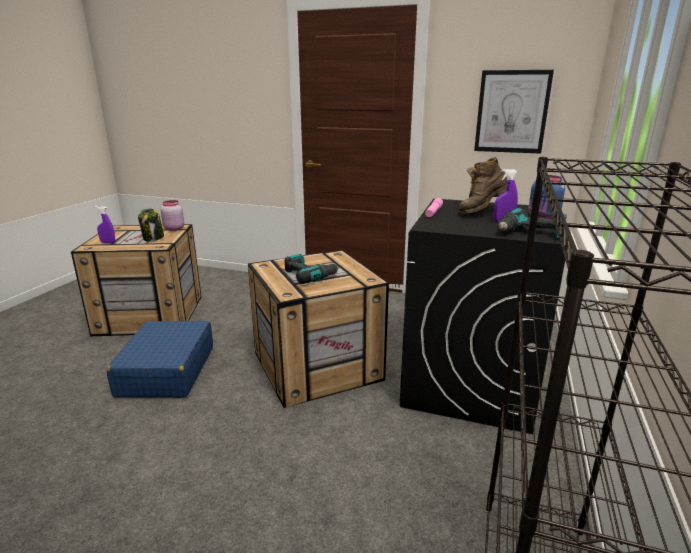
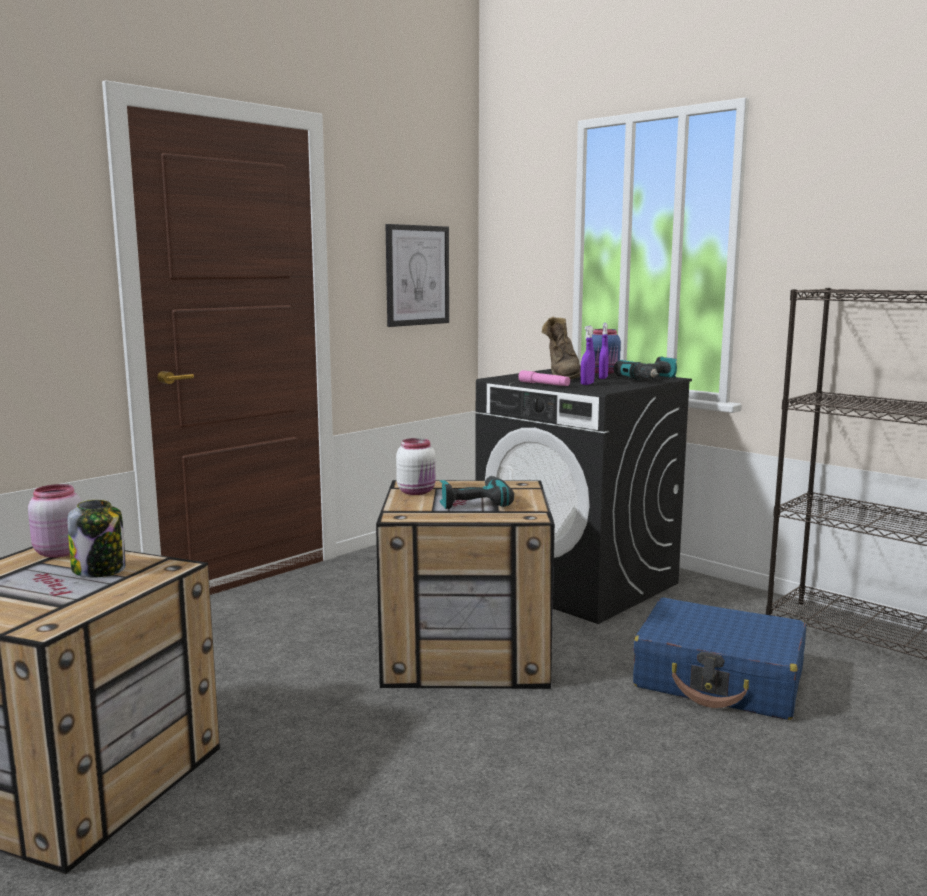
camera: 65 degrees left, 10 degrees down
(108, 242) = (42, 608): purple spray bottle -> purple spray bottle (587, 384)
(166, 371) = (356, 774): blue suitcase -> blue suitcase (719, 679)
(320, 259) = (417, 492): none -> white jar

